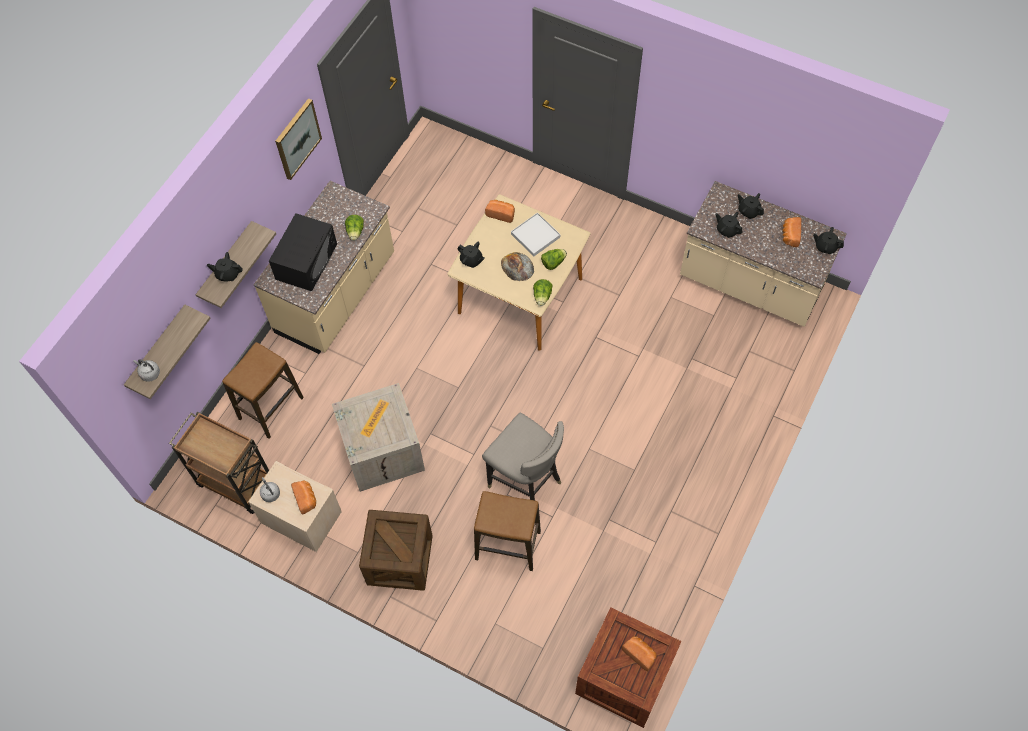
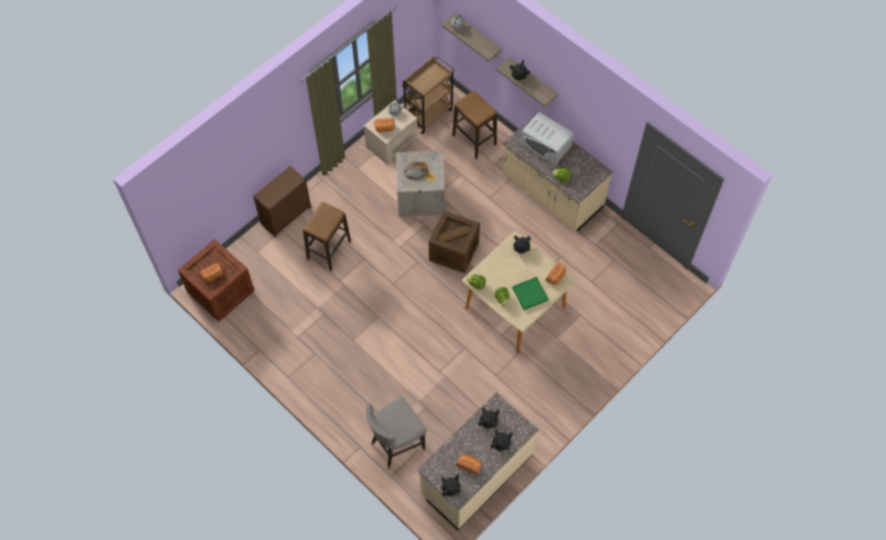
camera: 105 degrees right, 0 degrees up
(297, 138) = (609, 121): picture -> none
(306, 261) = (546, 145): black microwave -> white microwave
(400, 560) = (343, 189): crate -> crate (454, 251)
(467, 627) = (286, 215): none -> brown dresser
(517, 266) = (506, 275): bread -> bread (416, 170)
(526, 483) = (368, 272): grey stool -> grey stool (396, 445)
(535, 236) = (530, 294): white tray -> green tray

